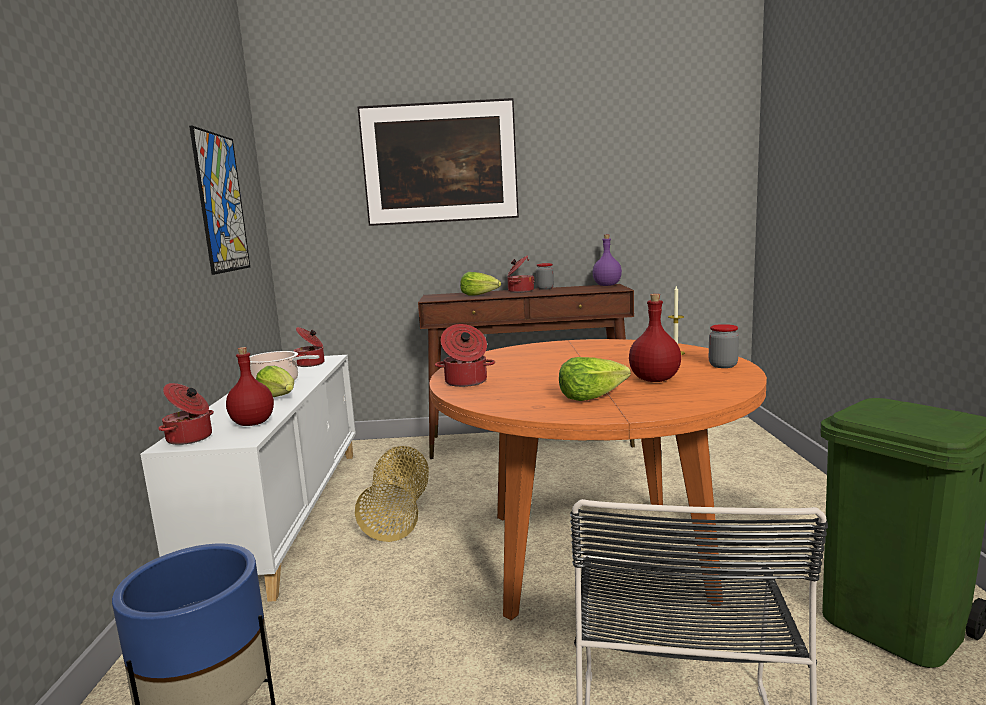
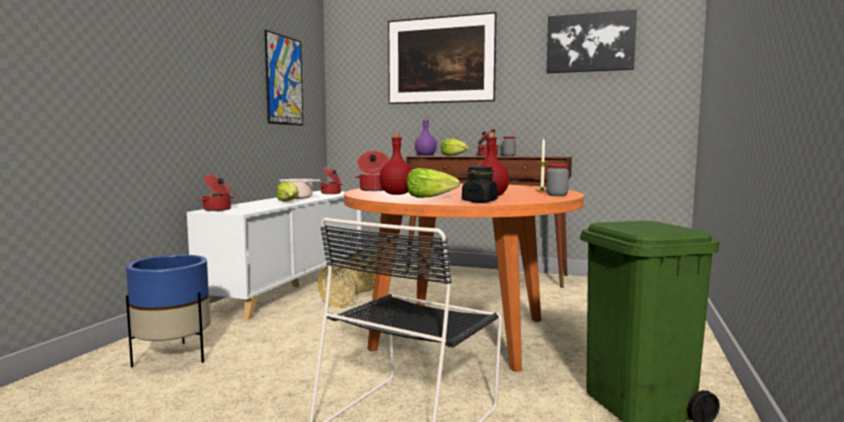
camera: 20 degrees right, 5 degrees down
(252, 423) = (256, 208): red bottle -> red bottle (396, 194)
(607, 285) = (558, 156): purple bottle -> purple bottle (425, 155)
(634, 141) = (590, 43): none -> picture
(680, 401) = (479, 201): none -> black jar

